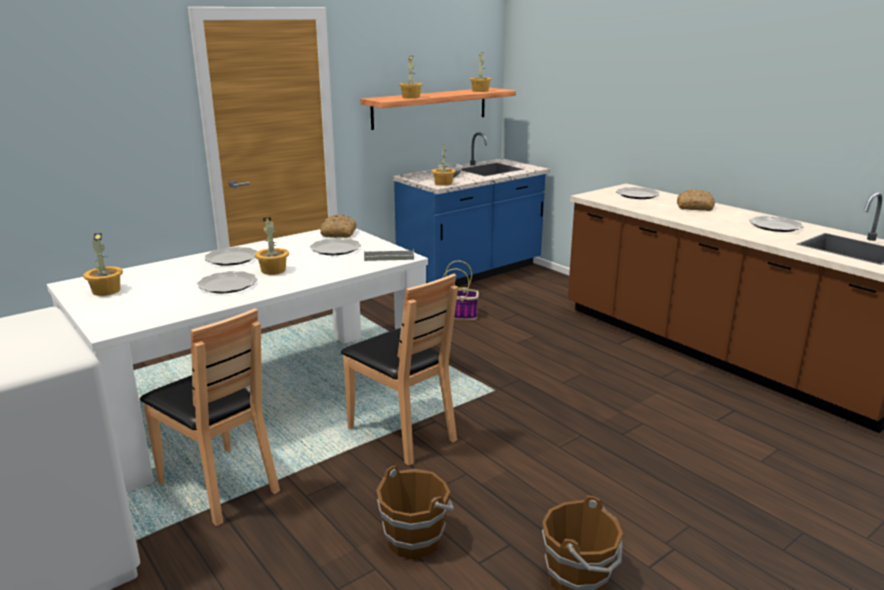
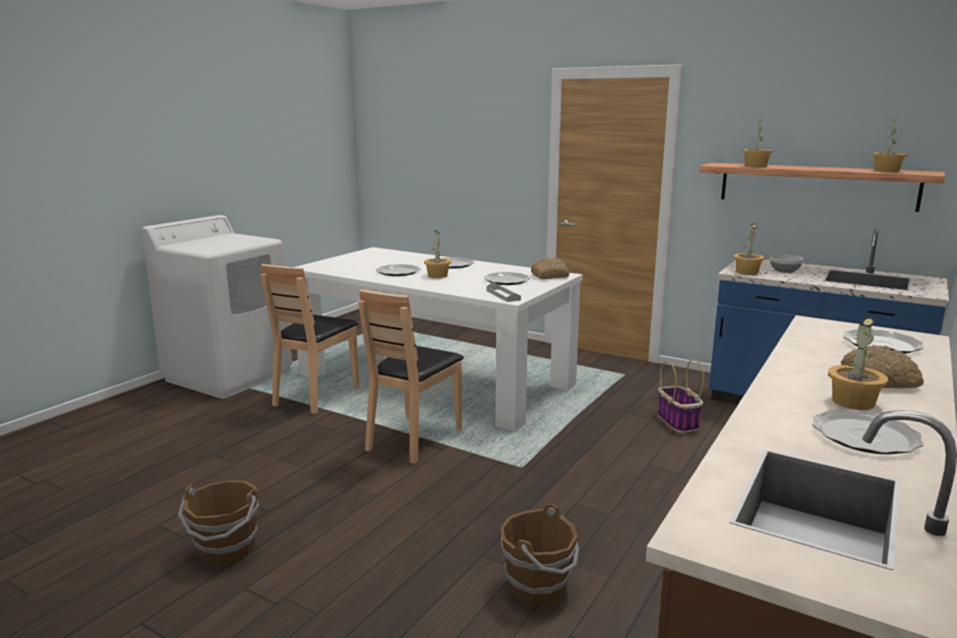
camera: 70 degrees right, 5 degrees down
(106, 290) = (368, 256): potted plant -> potted plant (853, 402)
(415, 539) = (269, 470): brown bucket -> brown bucket (539, 586)

